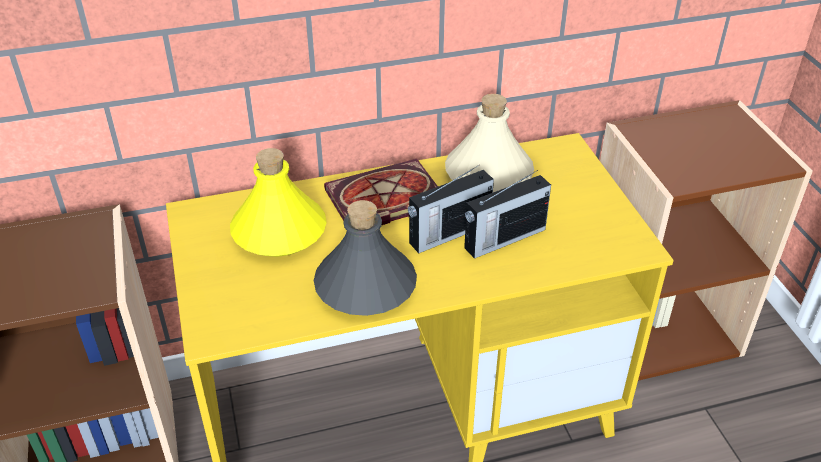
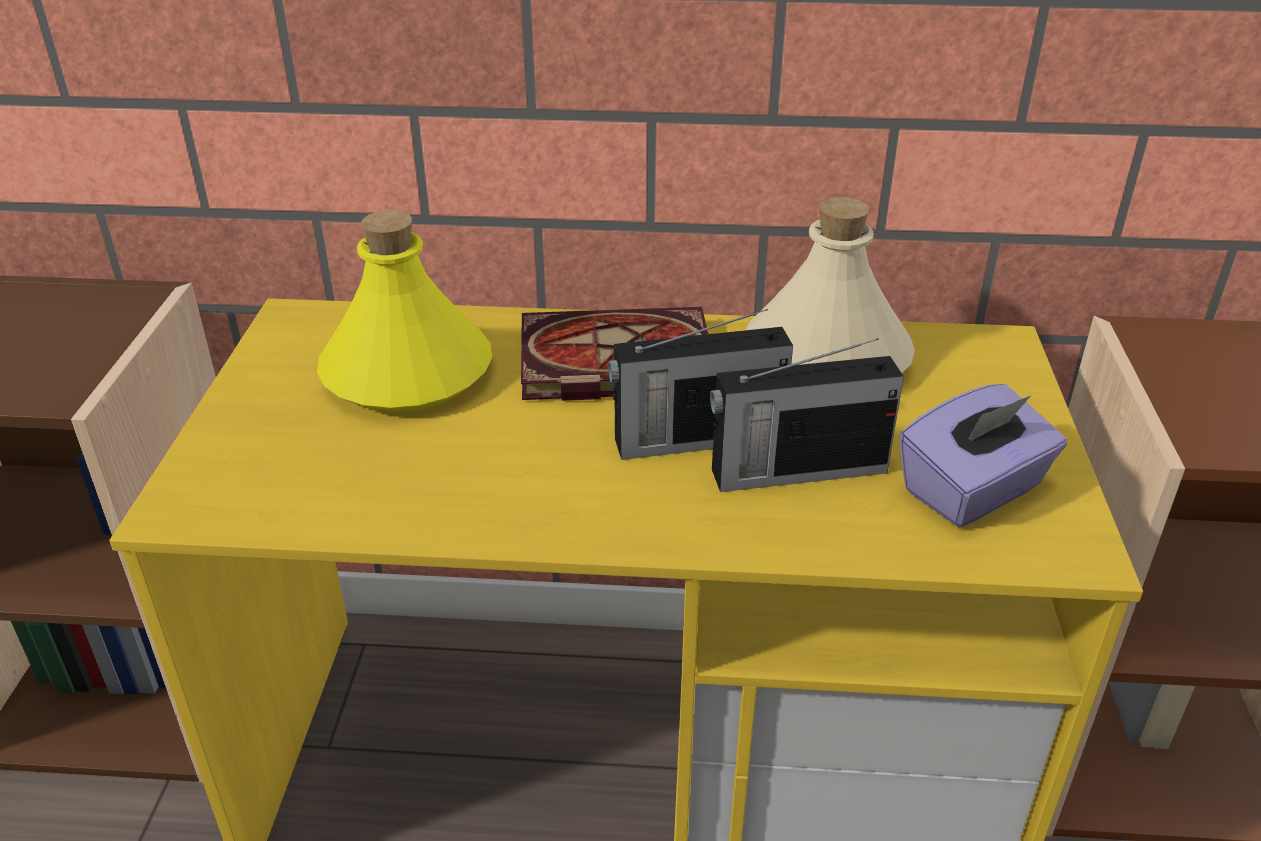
camera: 20 degrees right, 5 degrees down
(364, 286) = (491, 492): grey bottle -> none
(586, 229) = (973, 491): none -> purple tissue box

